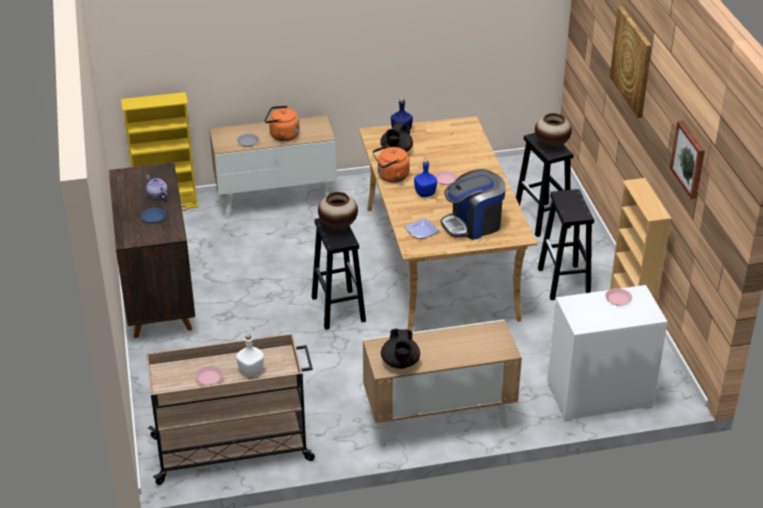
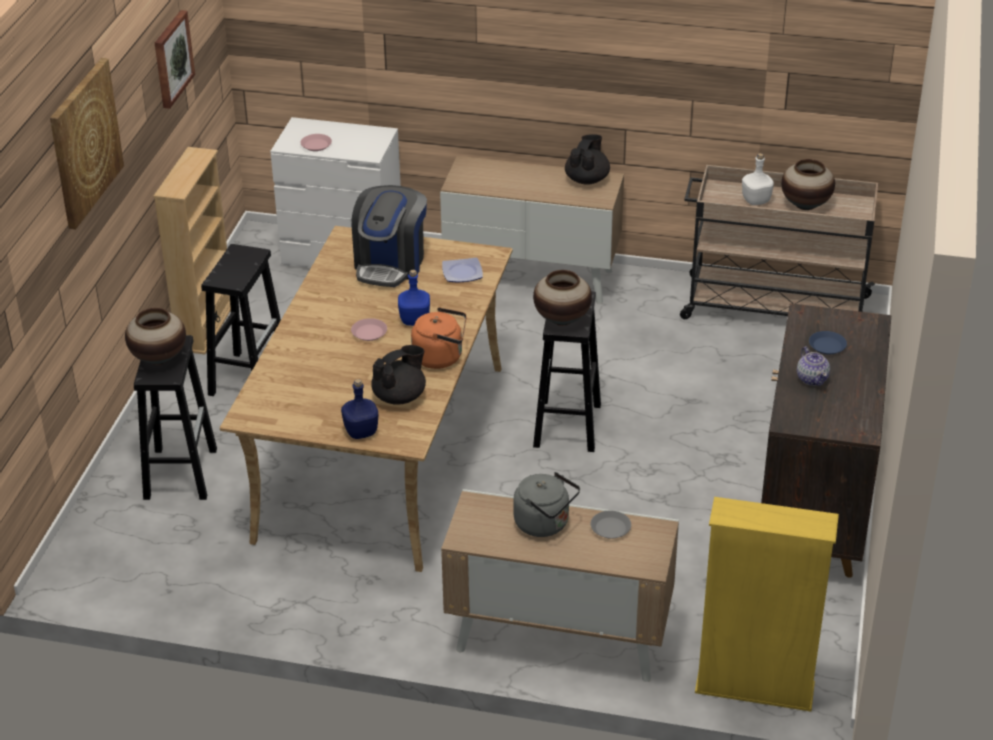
camera: 155 degrees left, 0 degrees up
(209, 378) = (805, 205): pink plate -> vase
(282, 135) = (545, 524): orange kettle -> grey kettle
(473, 224) = (390, 264): coffee machine -> coffee machine turned 105 degrees clockwise

